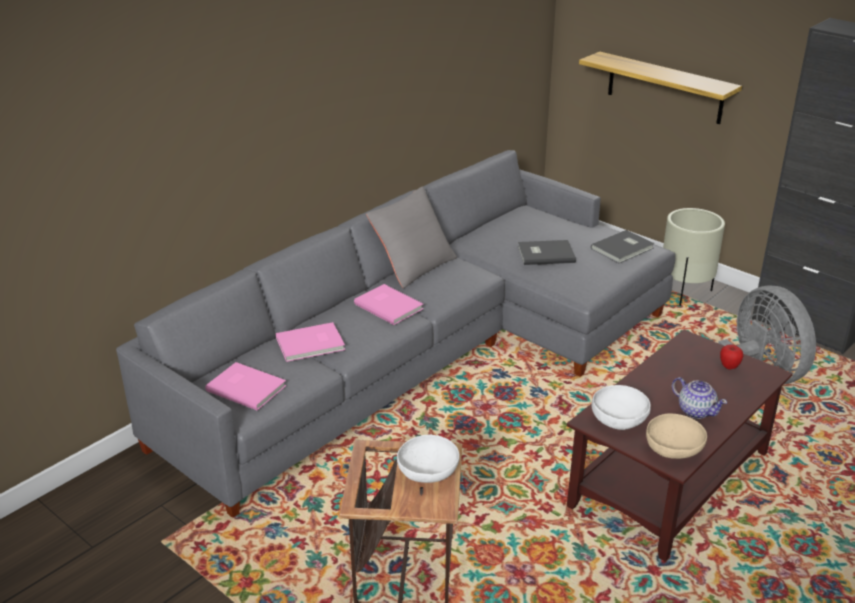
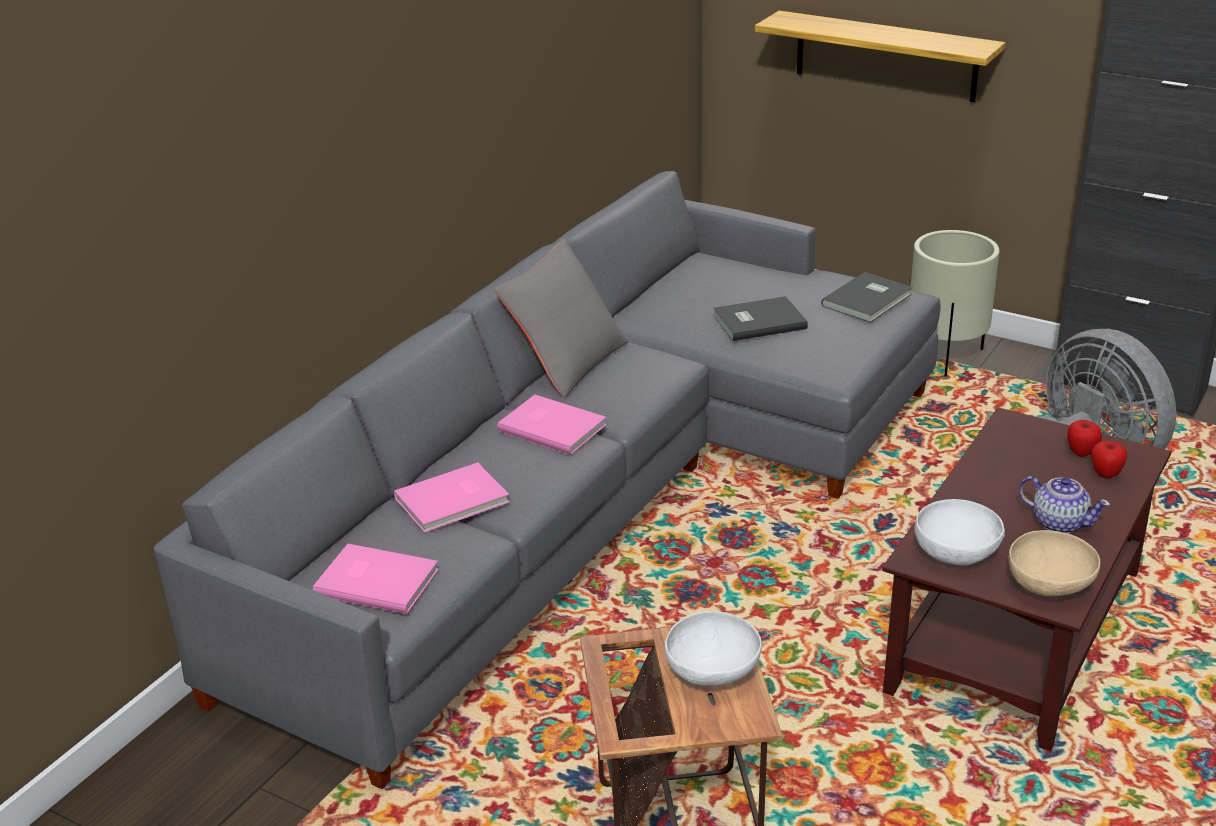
camera: 10 degrees left, 0 degrees up
(740, 383) = (1105, 474): none -> apple

